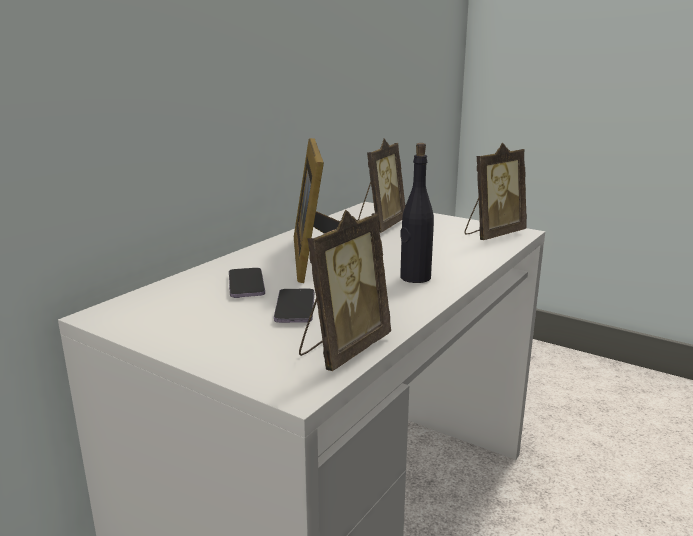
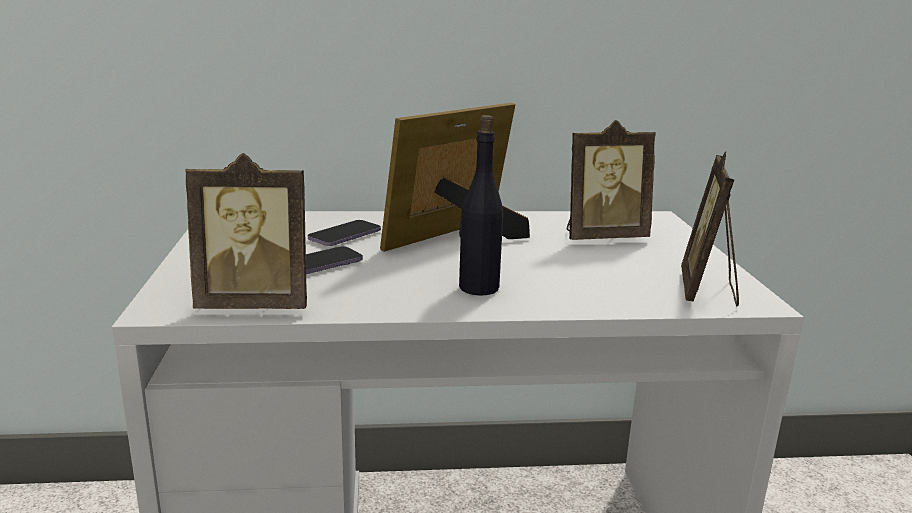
camera: 50 degrees right, 0 degrees up
(492, 234) = (707, 290): picture frame -> picture frame turned 90 degrees clockwise

